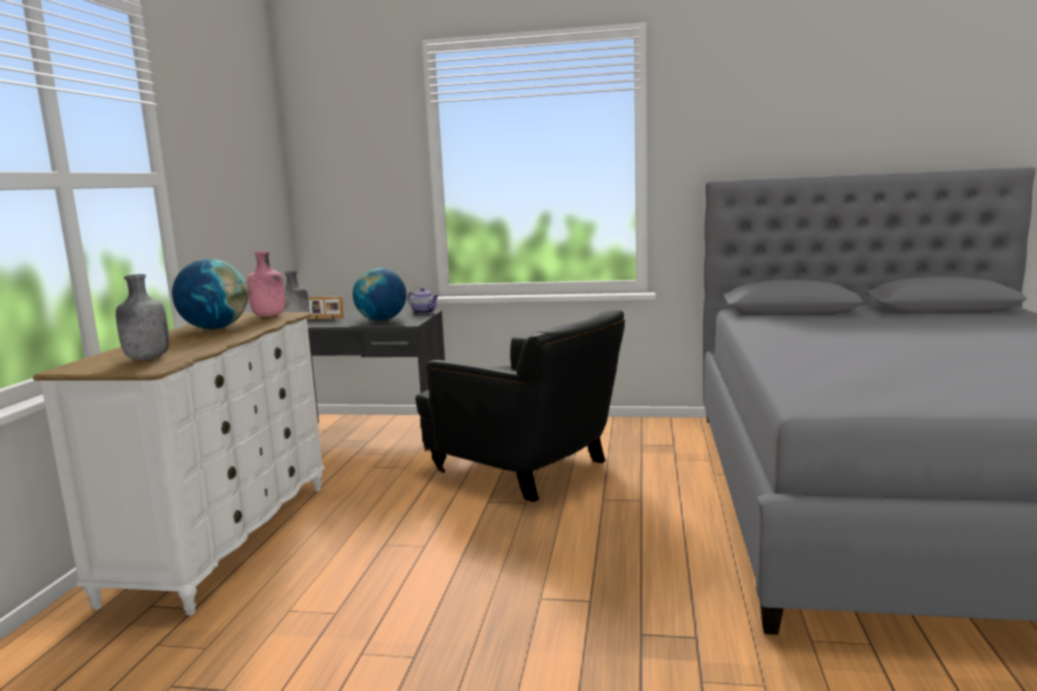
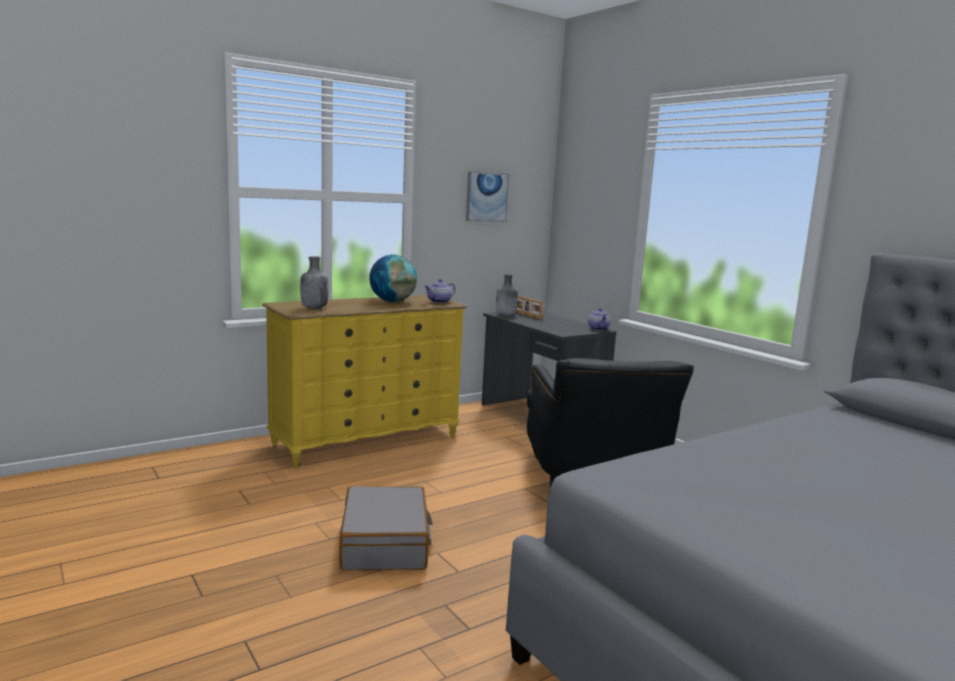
camera: 45 degrees right, 0 degrees up
(225, 540) = (367, 440): white dresser -> yellow dresser
(234, 173) = (486, 197): none -> picture
(269, 316) = (439, 302): pink bottle -> teapot
(381, 320) = (555, 326): globe -> none
(479, 622) = (385, 543): none -> grey suitcase

